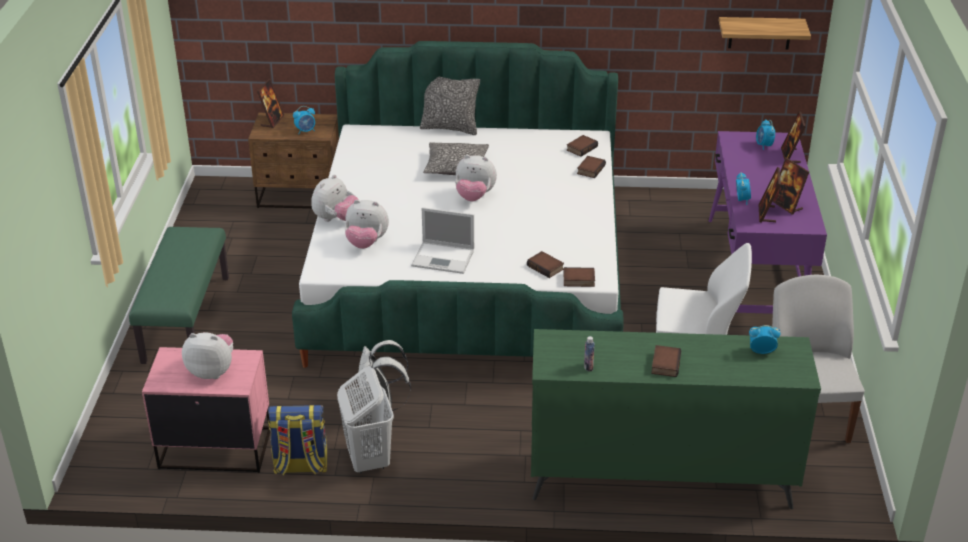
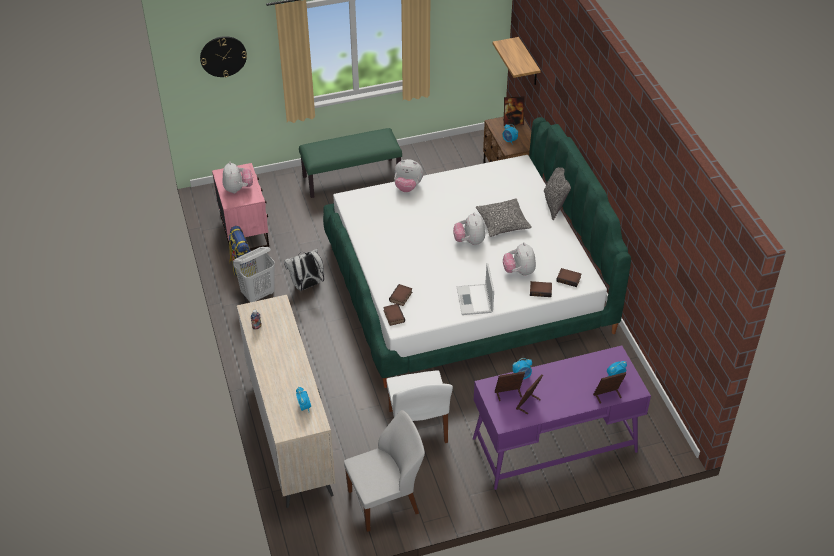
camera: 70 degrees right, 10 degrees up
(35, 216) = (223, 56): none -> wall clock
(366, 243) = (388, 208): plush toy -> plush toy (519, 271)
(444, 258) = (388, 247): laptop -> laptop (475, 300)
(659, 479) = (290, 432): green dresser -> beige dresser
(664, 364) = (273, 361): book -> none
(760, 33) = (696, 311): shelf -> shelf (528, 63)

